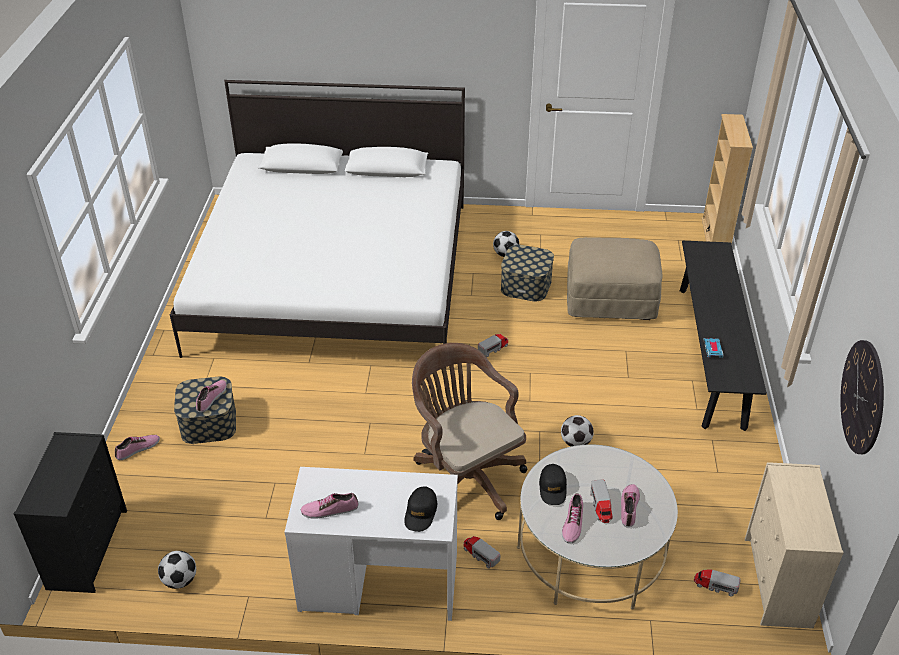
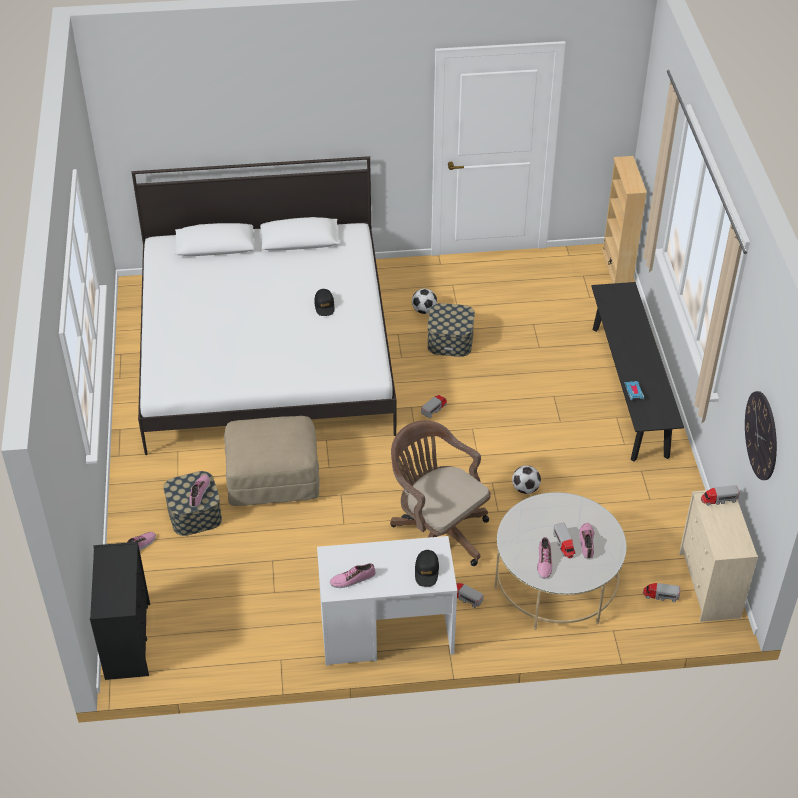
camera: 10 degrees left, 5 degrees up
(180, 580) = (218, 655): football -> none
(553, 488) = (522, 535): black cap -> black cap (324, 306)
(611, 299) = (531, 346): beige ottoman -> beige ottoman (273, 478)
(799, 476) = (718, 499): none -> toy truck

